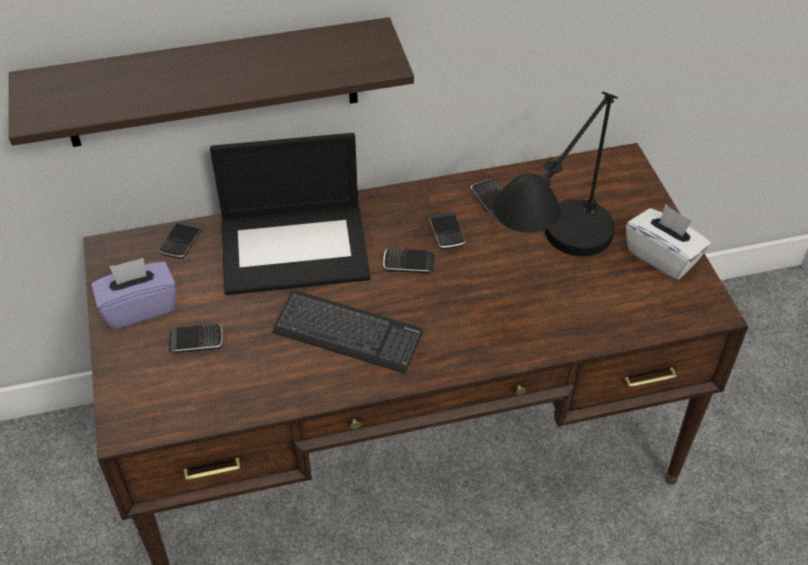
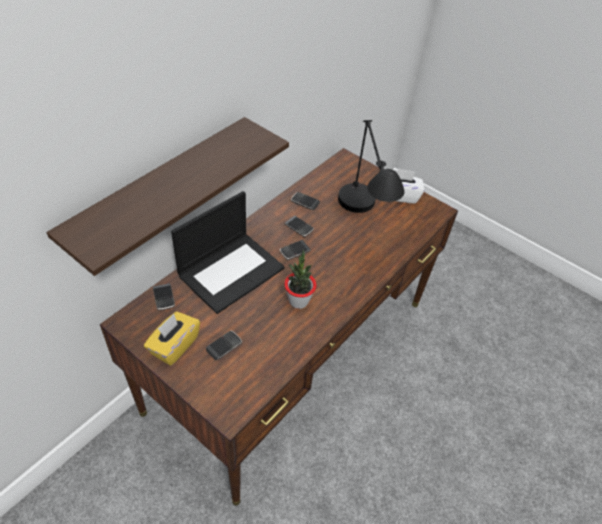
camera: 40 degrees left, 0 degrees up
(139, 307) = (174, 346): purple tissue box -> yellow tissue box
(348, 333) = (298, 301): keyboard -> potted plant

